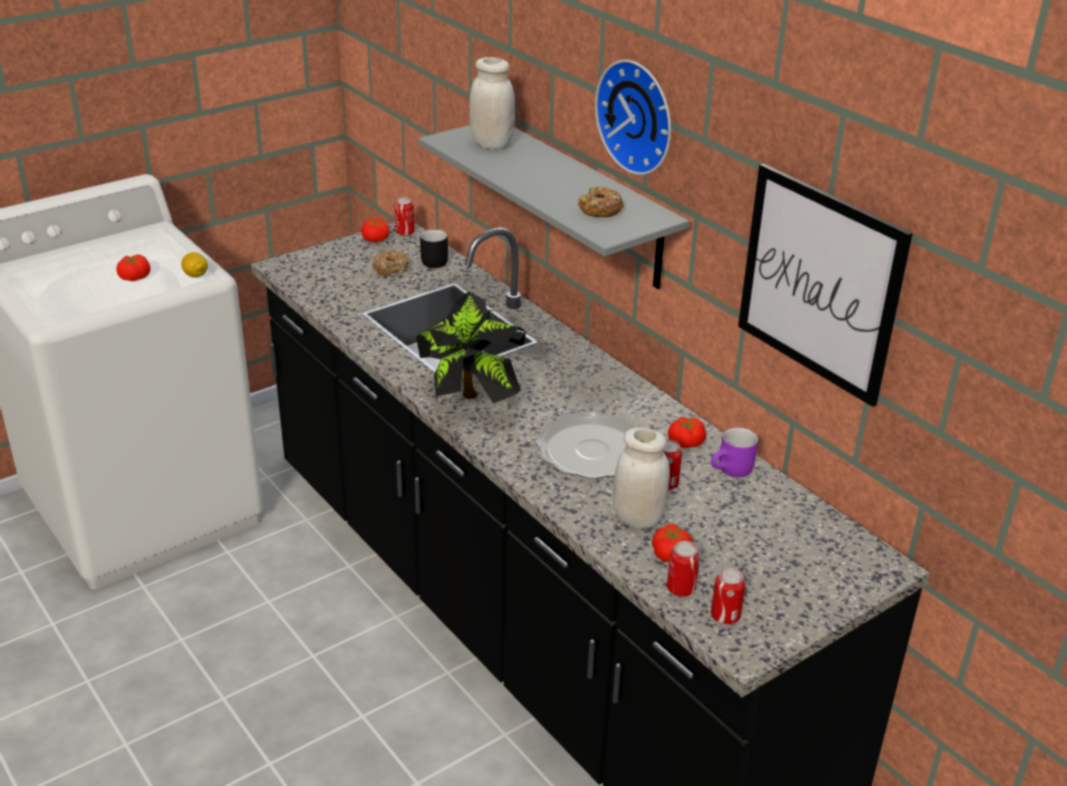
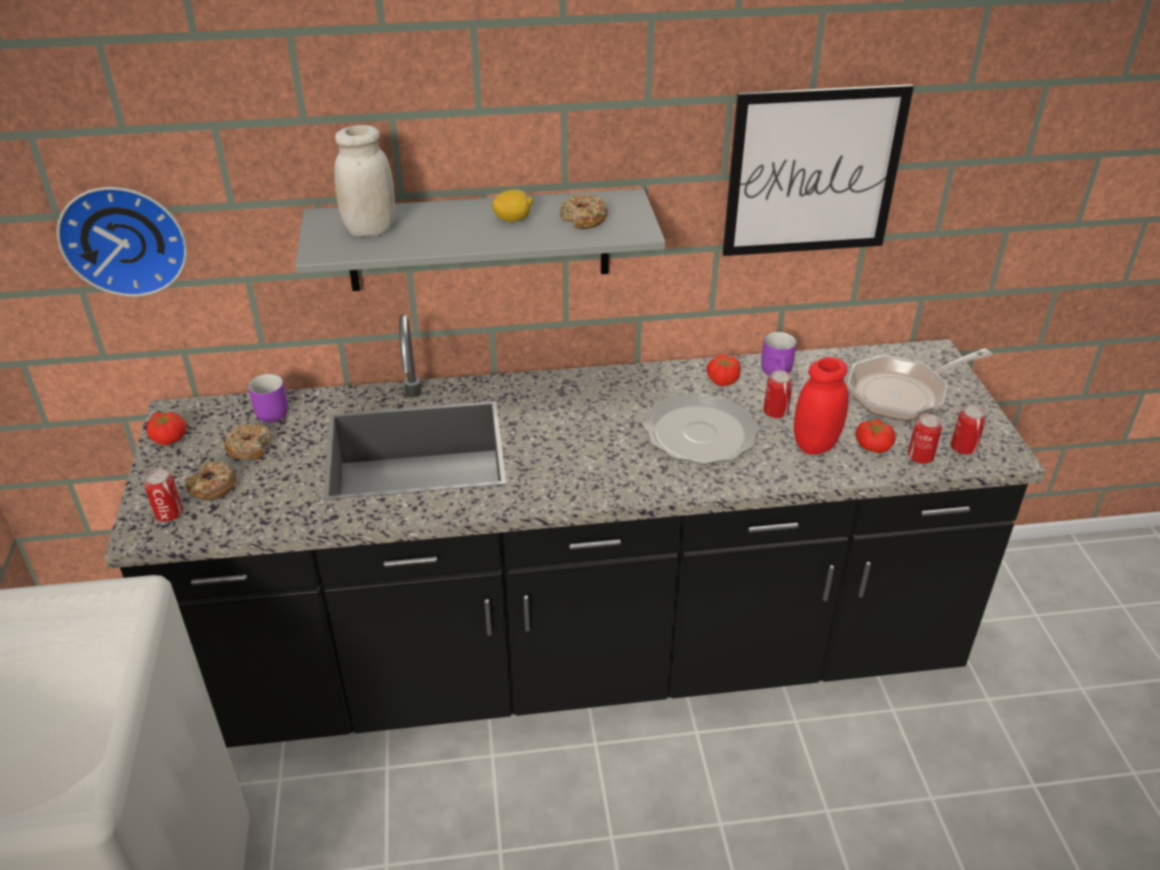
camera: 60 degrees left, 5 degrees up
(134, 277) = (54, 670): tomato -> none
(195, 275) = (120, 605): lemon -> lemon (513, 219)
(341, 271) = (213, 487): none -> donut
(405, 232) = (181, 412): can -> can (169, 514)
(435, 260) = (267, 412): black mug -> purple mug
(470, 404) = (570, 480): potted plant -> none
(638, 518) = (815, 445): white jar -> red jar
(639, 116) = (557, 112): wall clock -> wall clock (125, 238)
(782, 557) = (903, 393): none -> frying pan

